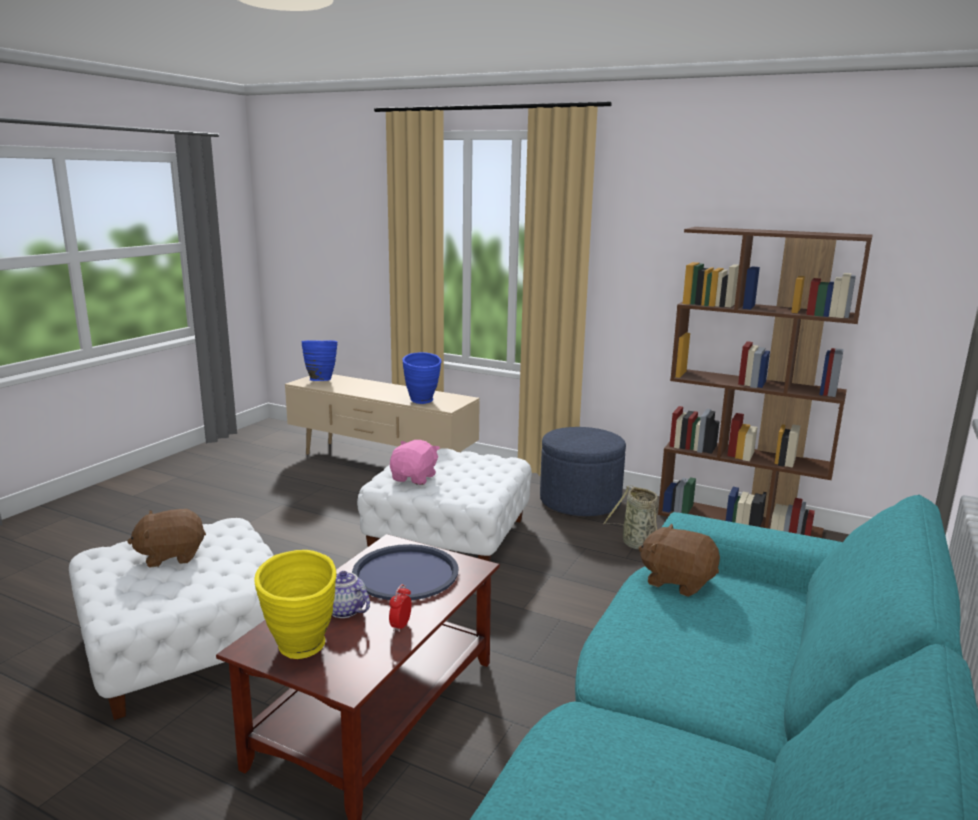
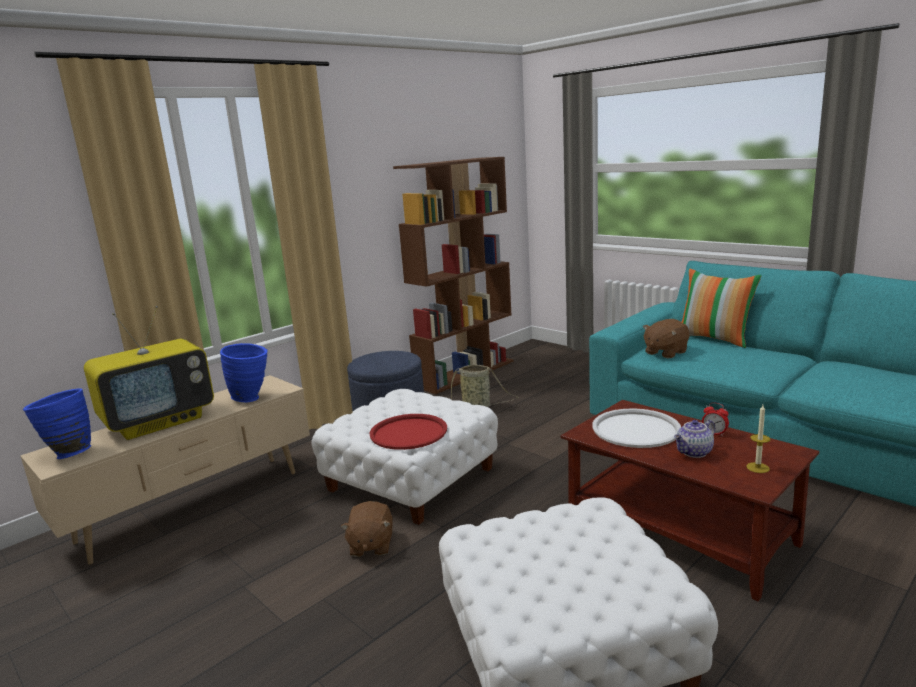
camera: 70 degrees left, 0 degrees up
(171, 556) = (535, 569): brown plush toy -> brown plush toy (371, 545)
(302, 652) = (757, 467): yellow vase -> candle
(373, 388) = (160, 421): none -> television
(405, 573) = (635, 429): blue tray -> white tray
(414, 478) = (409, 433): pink plush toy -> red tray
(797, 630) = (714, 339): none -> pillow

